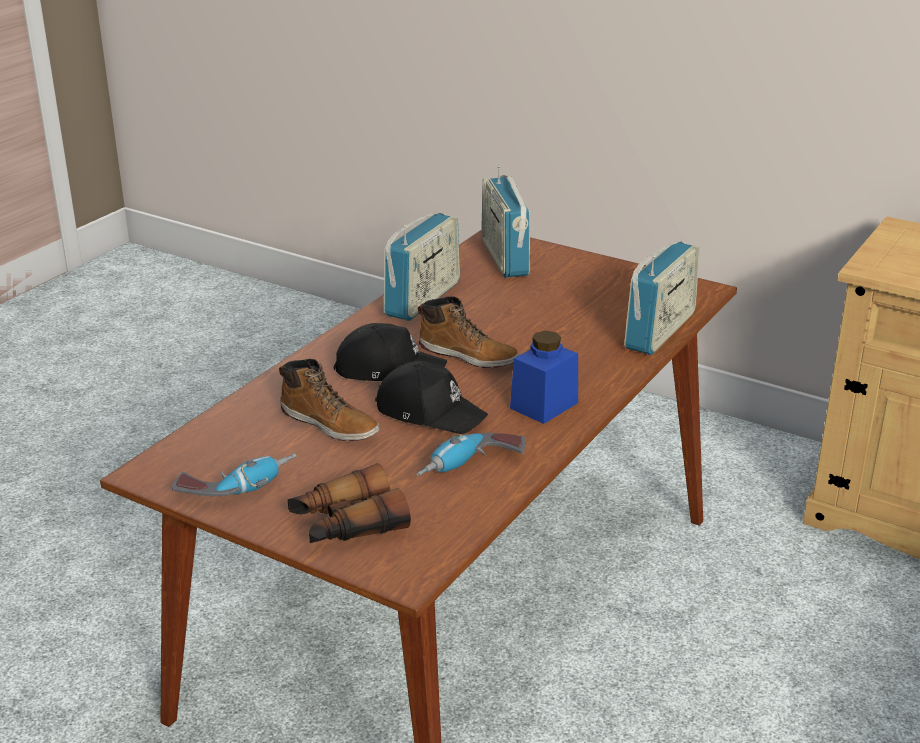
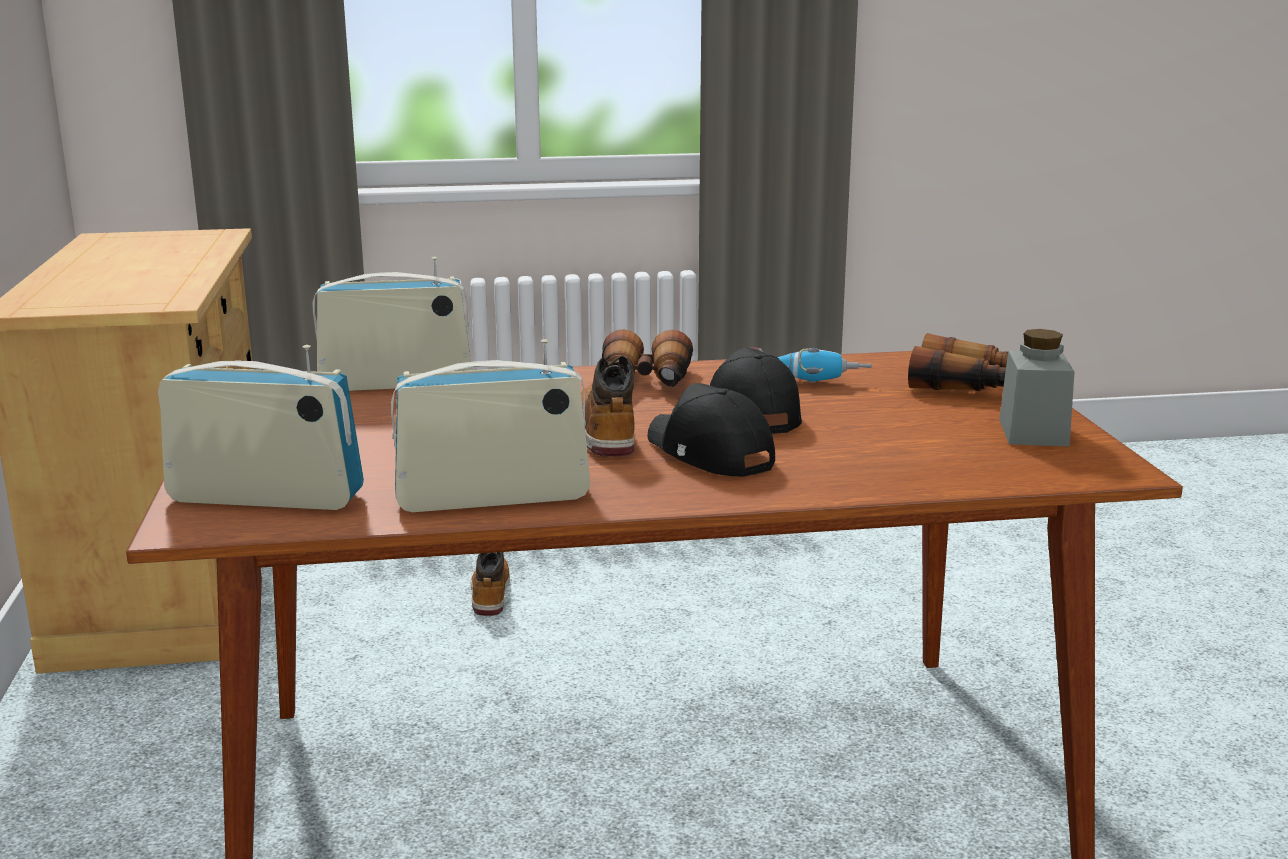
camera: 130 degrees left, 10 degrees down
(237, 486) = (1033, 432): power drill -> grey jar
(330, 423) = (863, 438): boot -> boot (490, 593)
(505, 258) = (266, 497): radio -> radio turned 120 degrees counterclockwise
(544, 405) = (645, 383): blue jar -> binoculars

